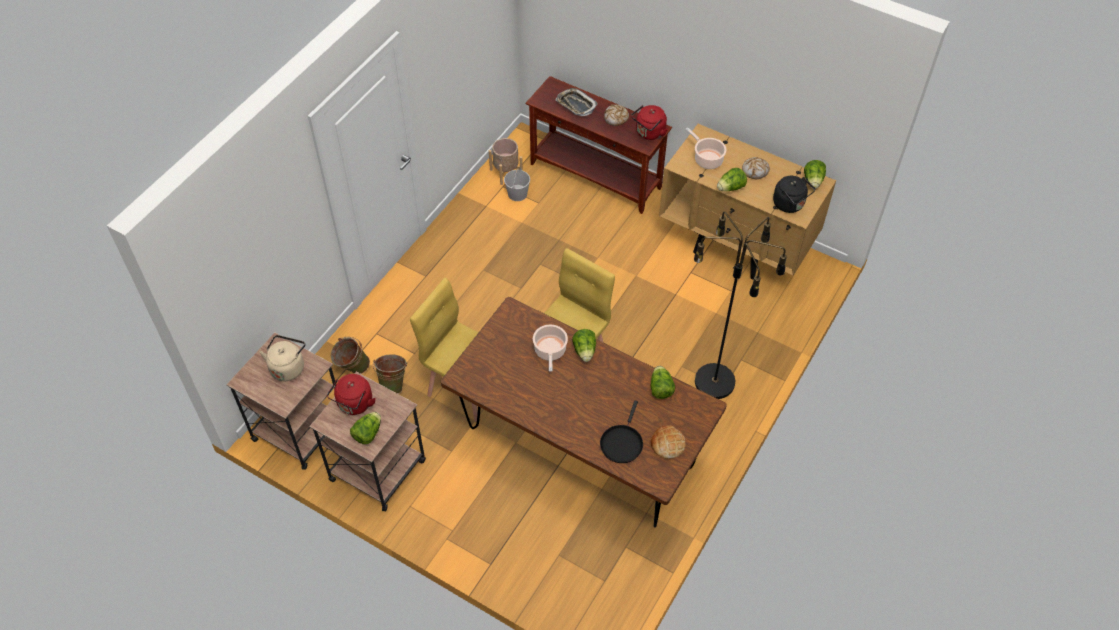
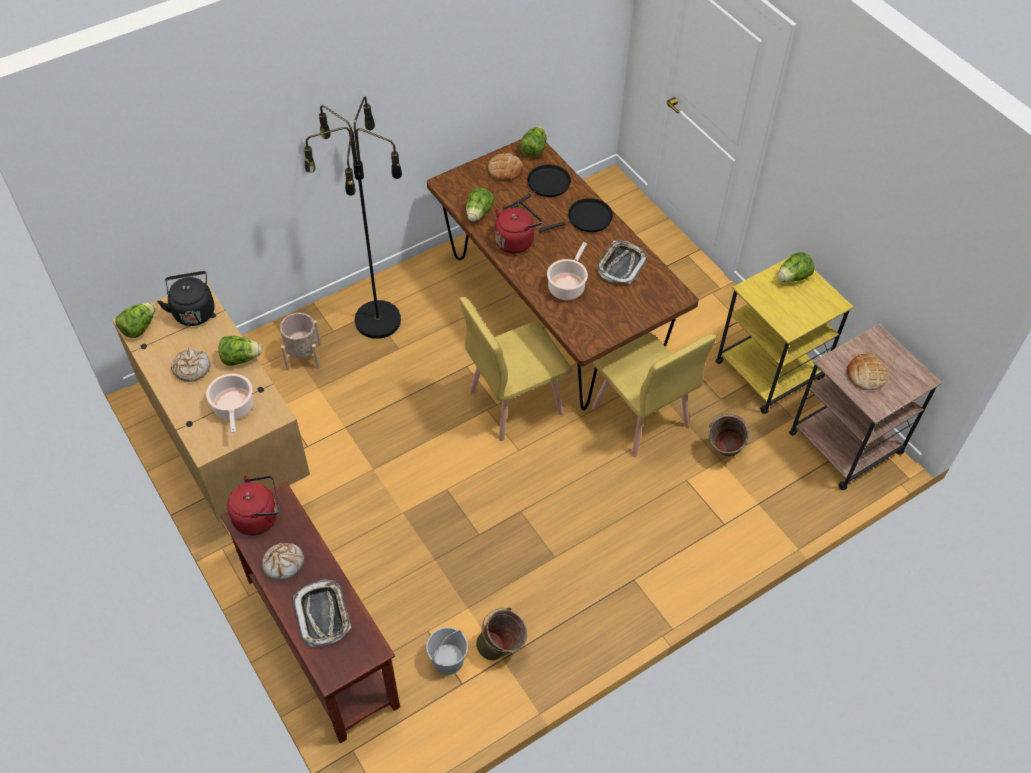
camera: 155 degrees left, 0 degrees up
(288, 367) = (866, 375): beige kettle -> bread
(352, 369) = (767, 490): green bucket -> green bucket (502, 649)
(354, 405) = (799, 309): red kettle -> red kettle (516, 240)
(376, 469) = (769, 372): brown cart -> yellow cart
(506, 172) = (443, 708): beige planter -> beige planter (303, 356)
(517, 388) = (621, 265): none -> tray
(568, 421) = (586, 219): none -> black frying pan
(585, 351) = (531, 273): lettuce -> lettuce (533, 149)

